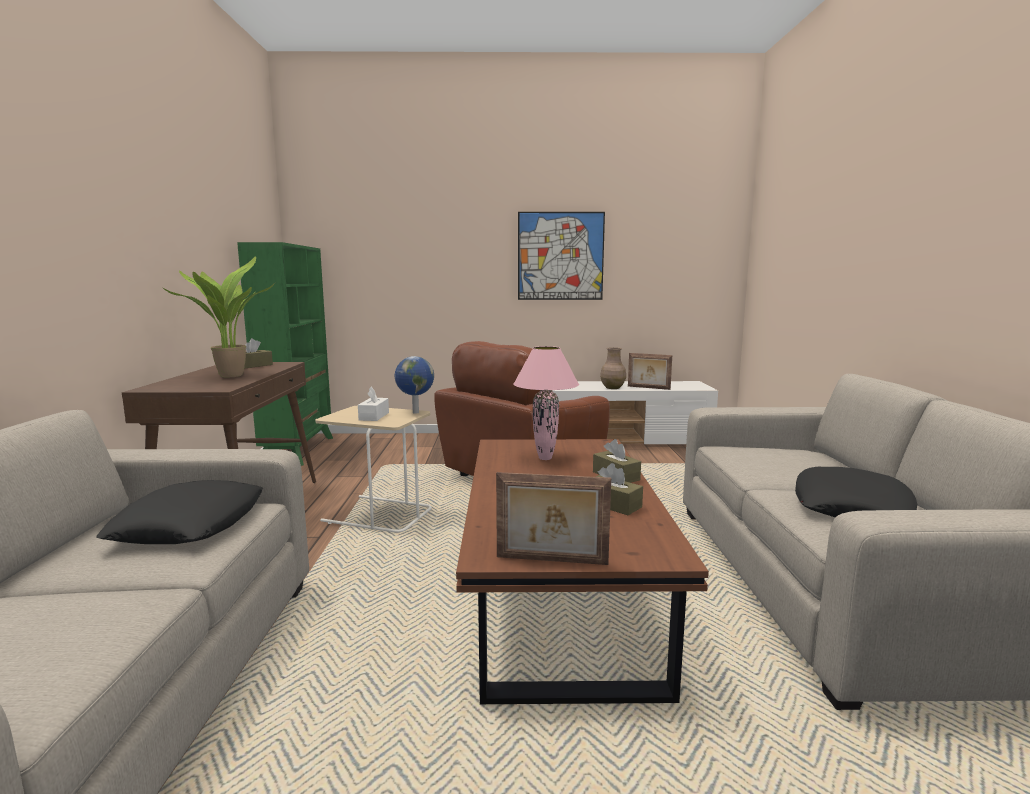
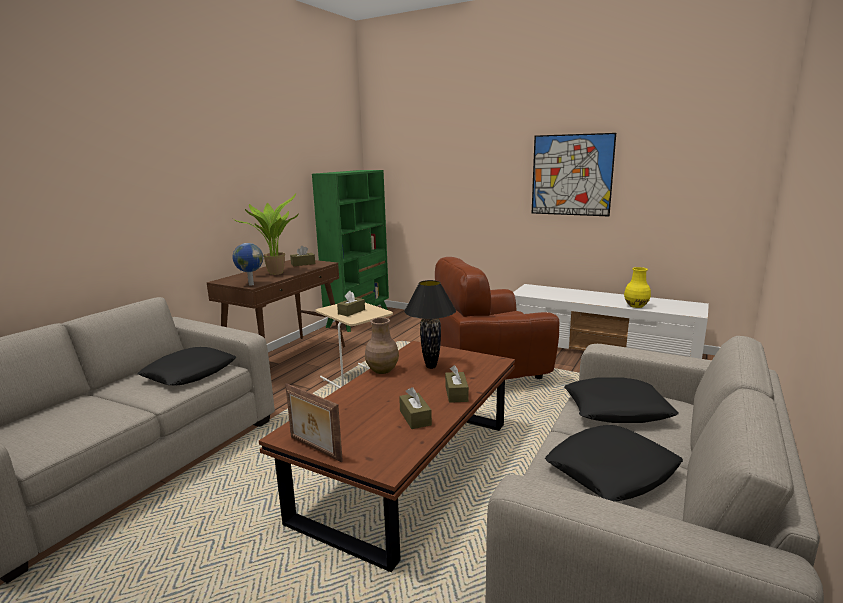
camera: 30 degrees right, 5 degrees up
(374, 416) = (351, 312): white tissue box -> brown tissue box
(414, 412) = (381, 312): globe -> globe (250, 284)
(545, 458) = (431, 367): pink table lamp -> black table lamp
(612, 388) = (600, 301): brown vase -> brown vase (382, 370)
(648, 388) = (636, 306): picture frame -> yellow vase
(771, 462) = (616, 409): none -> black pillow

